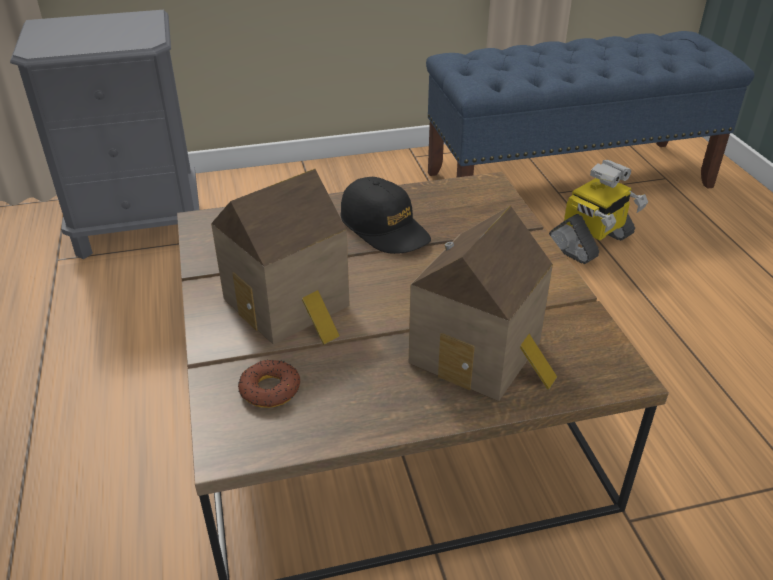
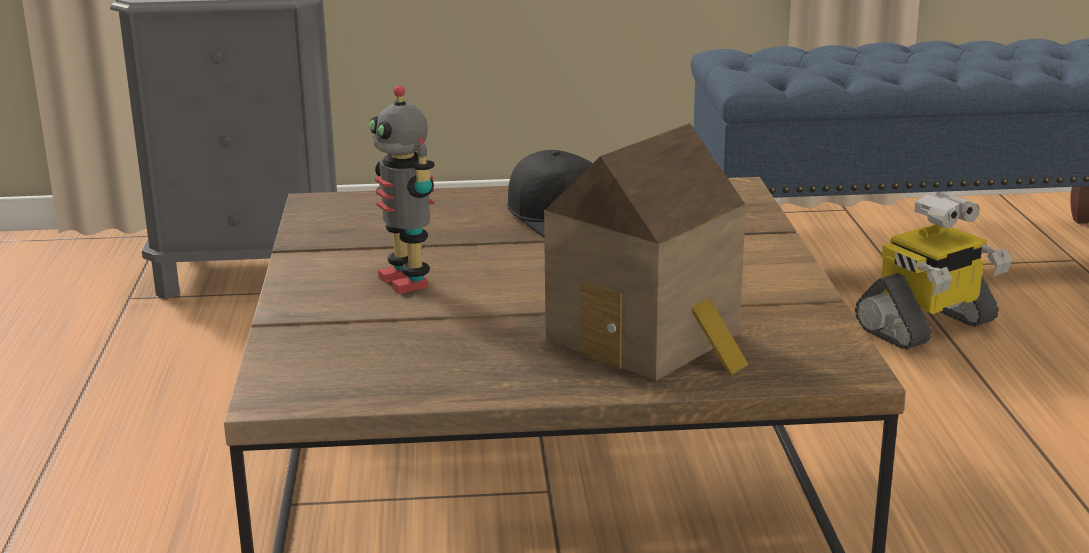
camera: 10 degrees right, 15 degrees down
(270, 389) = (350, 351): donut -> none
(290, 305) = (407, 281): toy house -> toy robot

